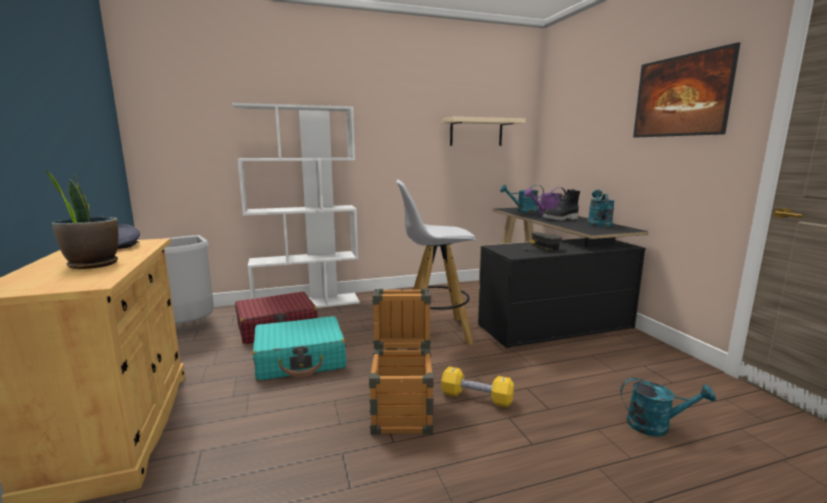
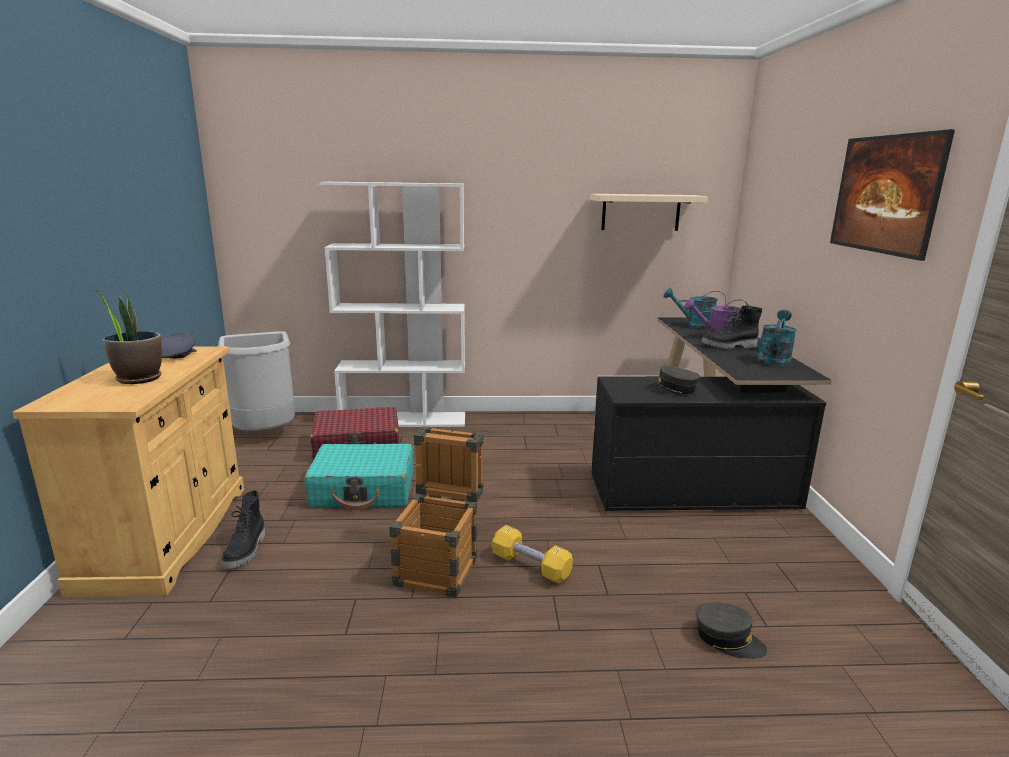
camera: 15 degrees right, 5 degrees up
(212, 429) = (246, 551): none -> black boot
(434, 332) = (531, 477): white stool -> none
(656, 425) = (728, 639): turquoise watering can -> grey cap

